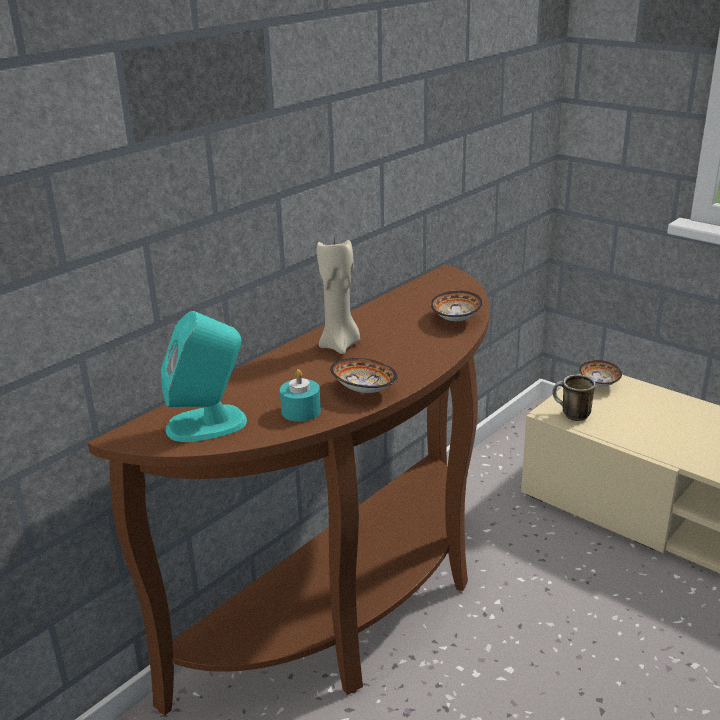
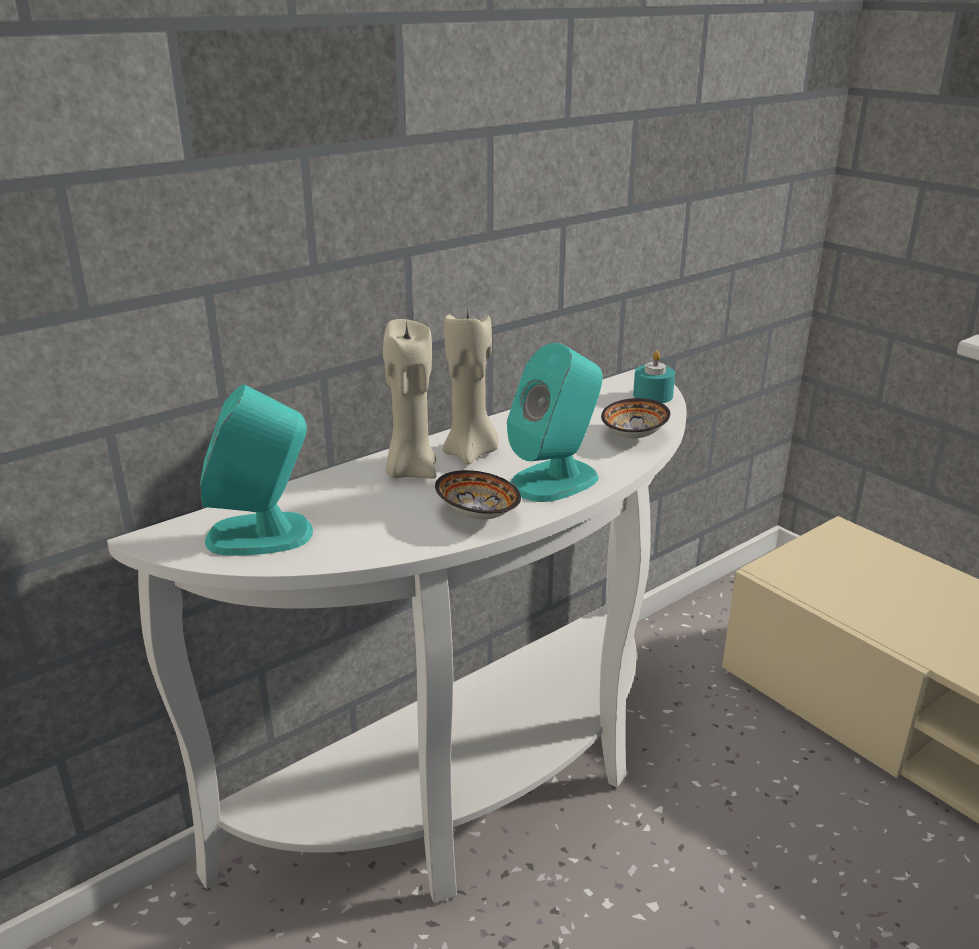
camera: 10 degrees right, 0 degrees up
(300, 364) = (410, 471): none -> beige candle
(301, 411) = (385, 532): turquoise candle -> turquoise candle (652, 395)
(359, 606) = (480, 786): brown console table -> white console table
(411, 359) = (555, 480): none -> turquoise speaker
(570, 415) = (794, 578): mug -> none
(599, 383) = (842, 541): bowl -> none

